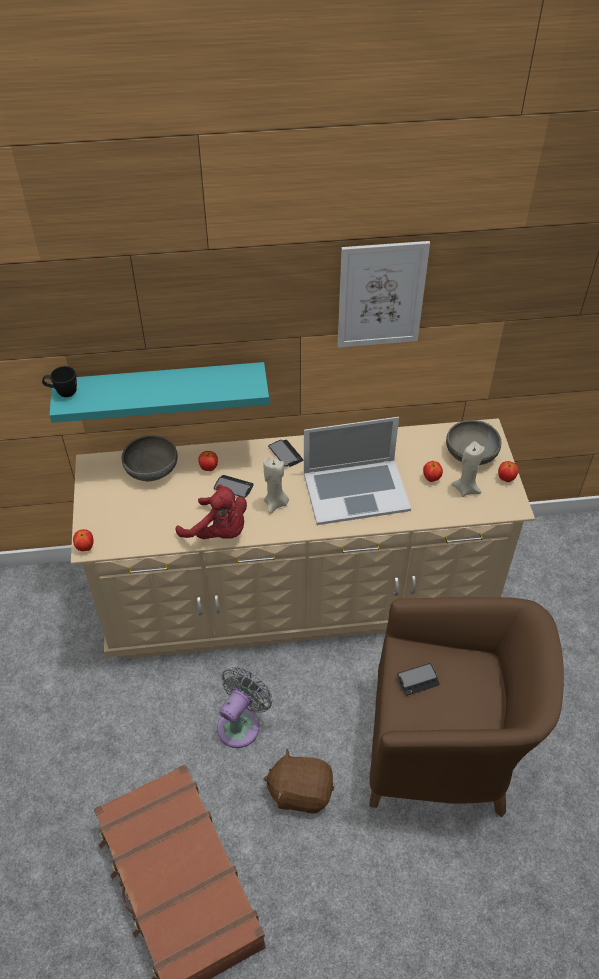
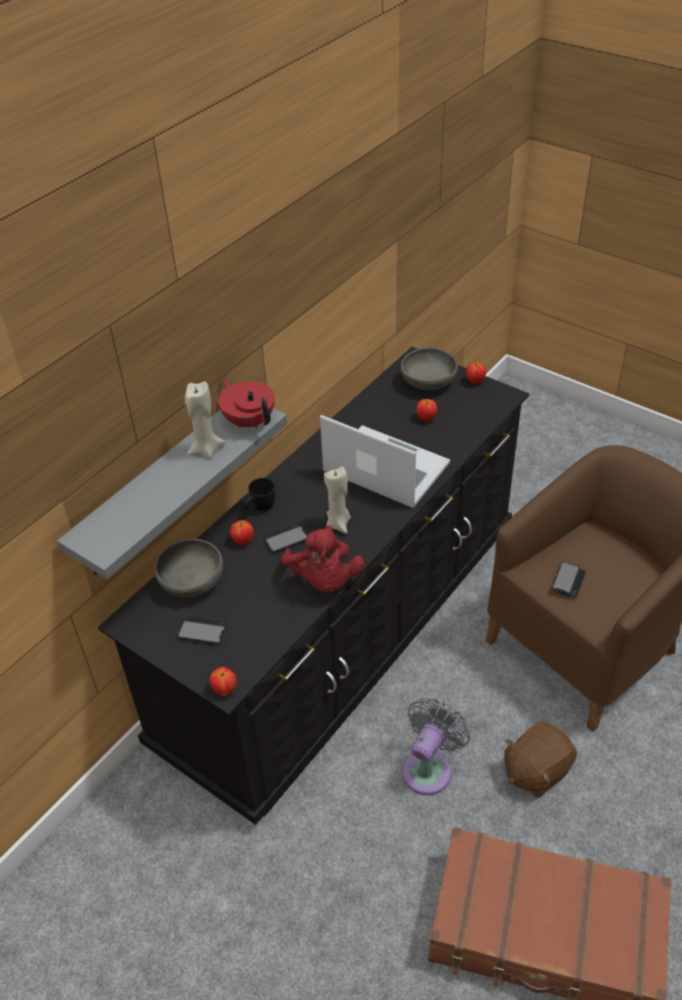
camera: 45 degrees left, 5 degrees down
(62, 392) = (88, 543): black mug -> black mug (260, 508)
(162, 391) = (161, 487): turquoise shelf -> grey shelf
(218, 532) = (324, 580): red plush toy -> red plush toy turned 90 degrees clockwise
(241, 384) = (249, 420): none -> red teapot
(241, 724) = (429, 768): grey fan -> grey fan turned 45 degrees clockwise
(285, 454) = (292, 483): phone -> phone (203, 631)
(299, 593) = (344, 632): beige dresser -> black dresser
(356, 491) = (385, 467): laptop -> laptop turned 90 degrees counterclockwise
(381, 295) = (317, 259): picture -> none
(466, 489) = (459, 407): beige candle -> beige candle (206, 449)

